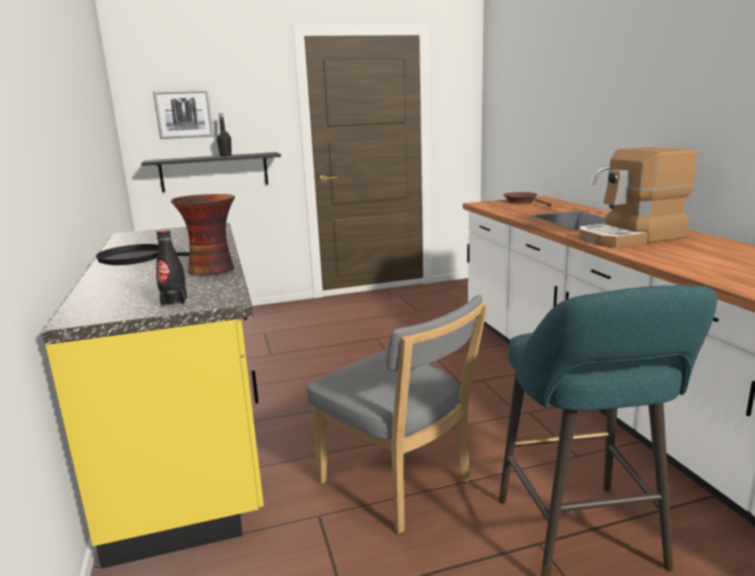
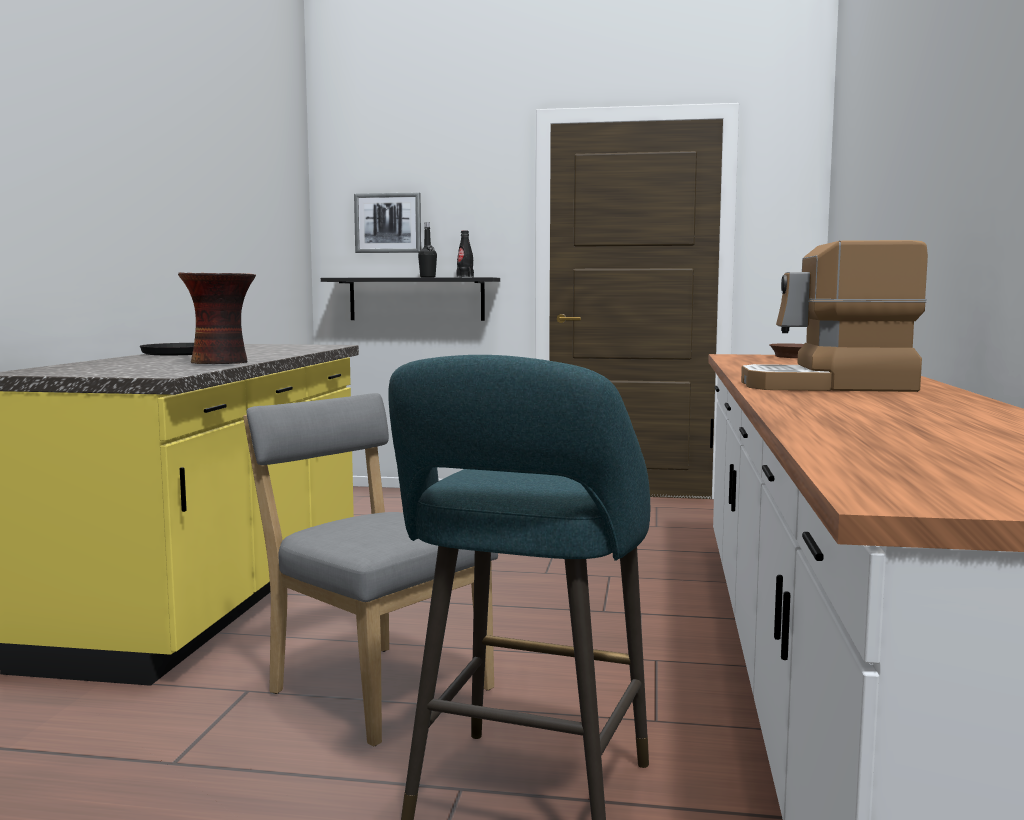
camera: 25 degrees right, 10 degrees down
(174, 302) = (117, 372): black bottle -> black bottle (465, 277)
(399, 485) = (374, 688): grey chair -> grey chair turned 150 degrees clockwise

